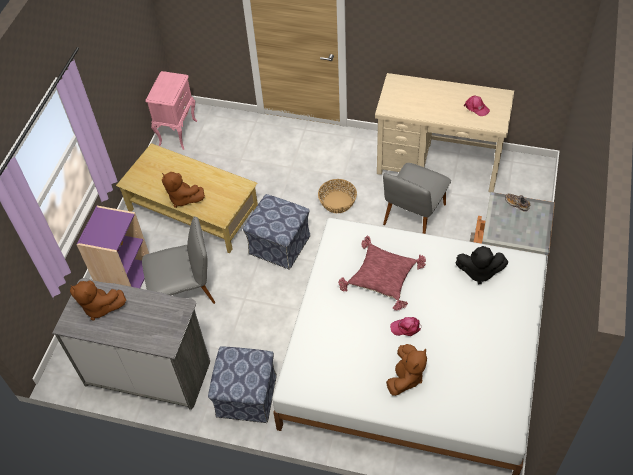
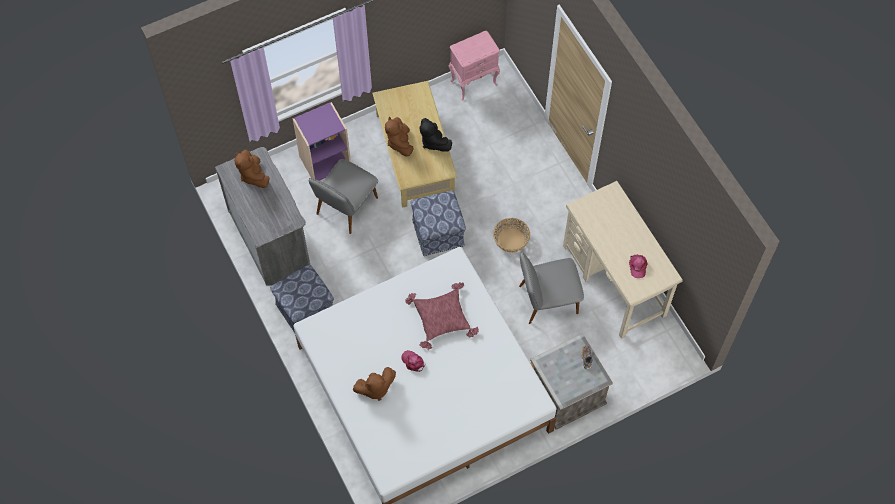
camera: 45 degrees right, 10 degrees up
(184, 291) = (347, 206): grey chair -> grey chair turned 90 degrees clockwise
(479, 272) = (500, 375): black plush toy -> black plush toy (433, 142)

